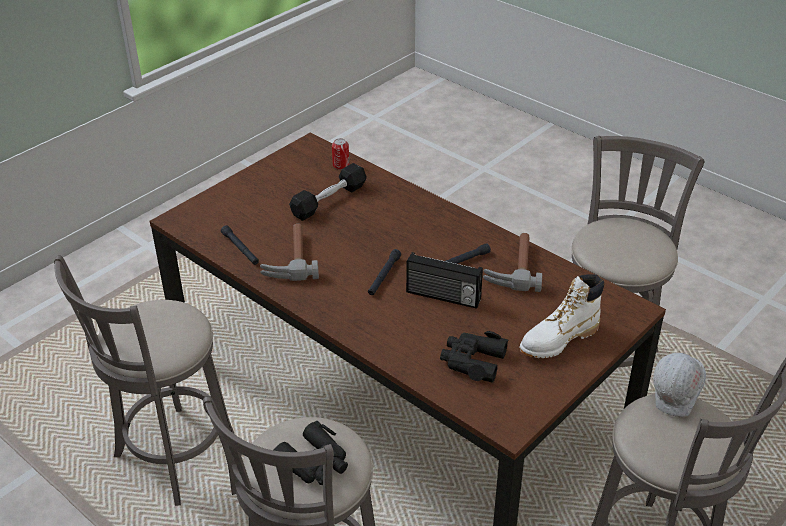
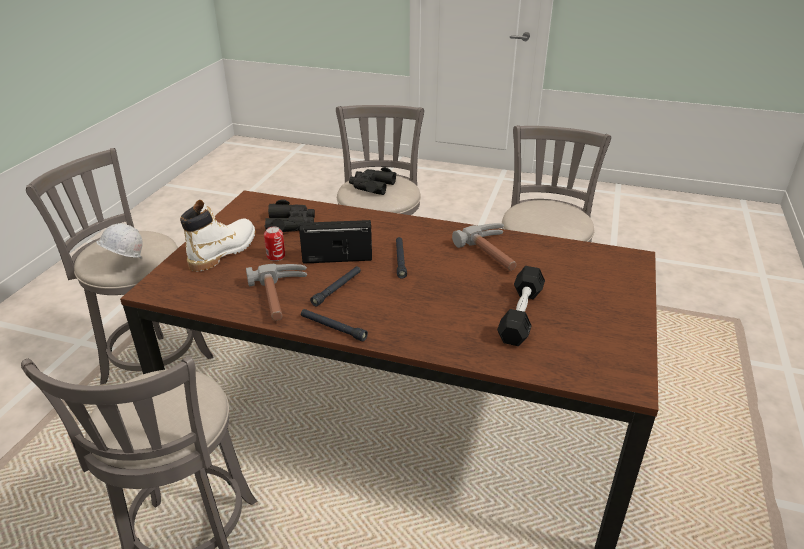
camera: 155 degrees right, 5 degrees down
(240, 249) = (545, 249): black flashlight -> black flashlight (333, 328)
(341, 165) = (557, 365): can -> can (276, 256)

